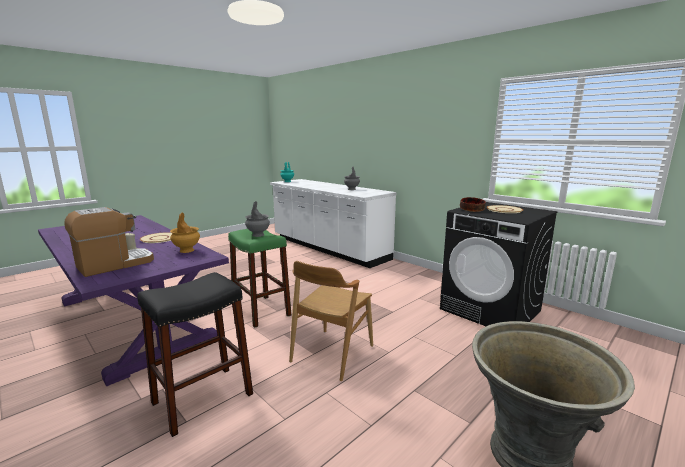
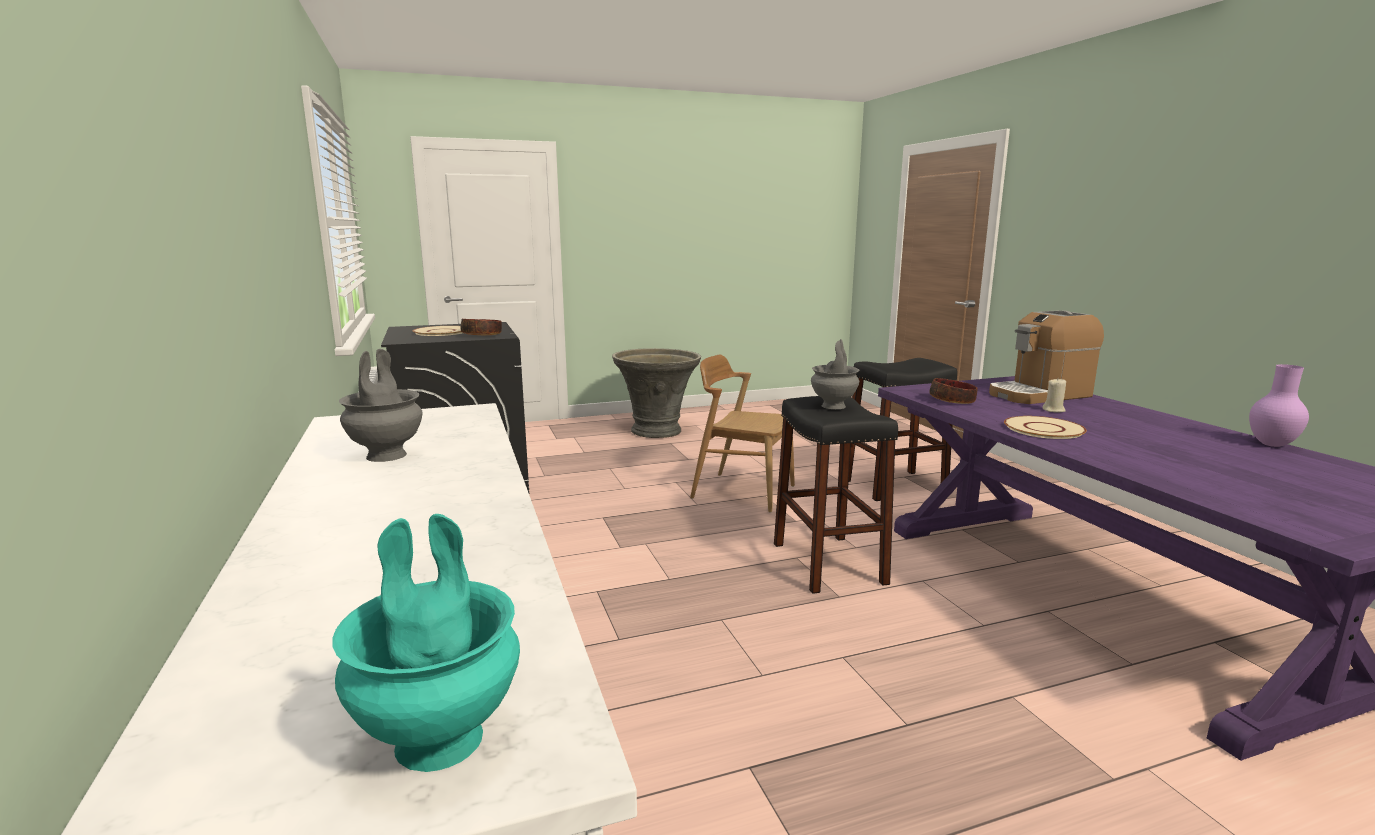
camera: 155 degrees left, 0 degrees up
(59, 243) = (1271, 444): none -> purple vase
(186, 250) = (952, 401): brown vase -> bowl
(261, 311) = (828, 563): green stool -> black stool
(332, 353) = (743, 492): brown chair -> brown chair turned 120 degrees counterclockwise

